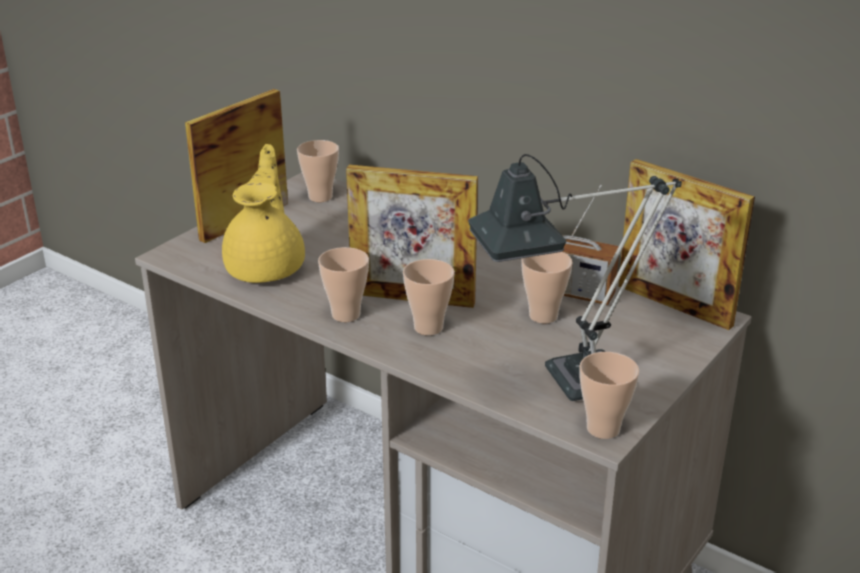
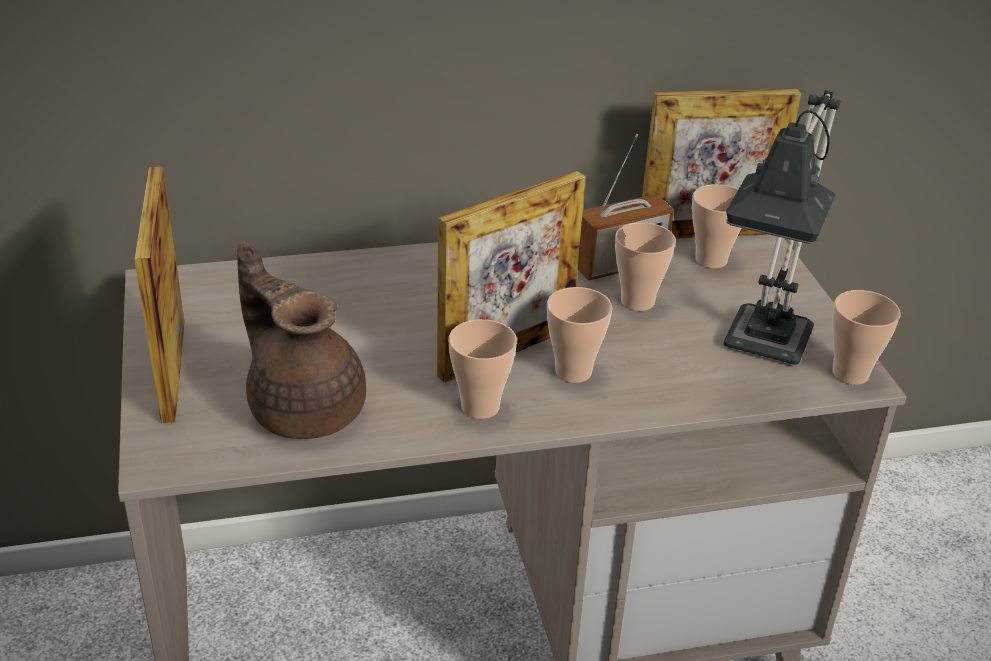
camera: 50 degrees left, 5 degrees up
(267, 267) = (304, 407): yellow teapot -> brown teapot
(320, 197) = (207, 294): cup -> cup (711, 260)

